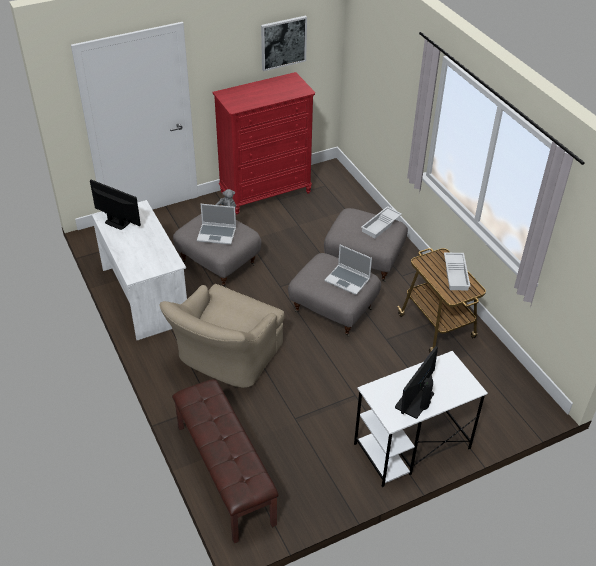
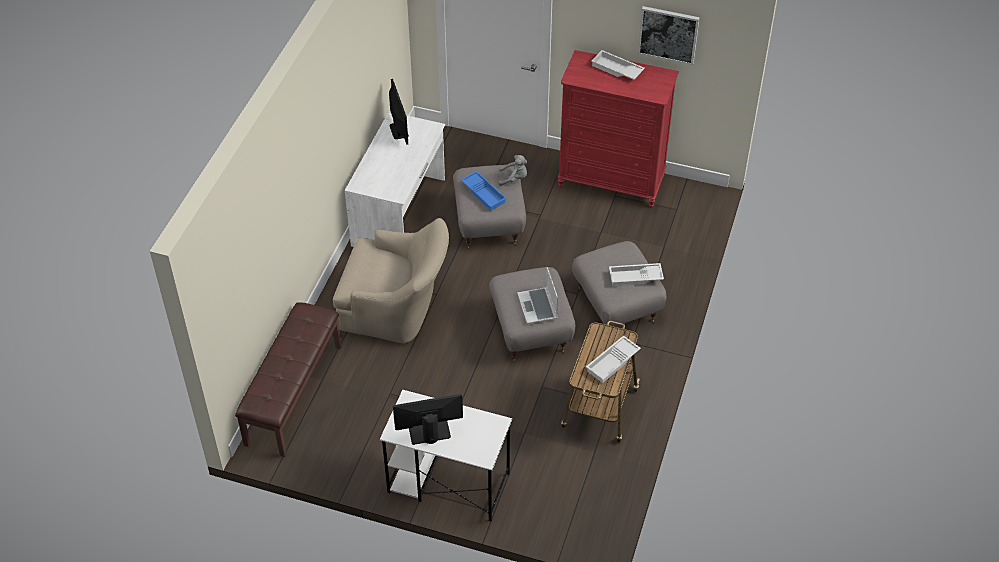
camera: 45 degrees right, 5 degrees up
(217, 234) = (484, 193): laptop -> blue tray
(225, 358) = (396, 308): beige armchair -> beige armchair turned 150 degrees counterclockwise
(256, 89) = (616, 70): none -> white tray

